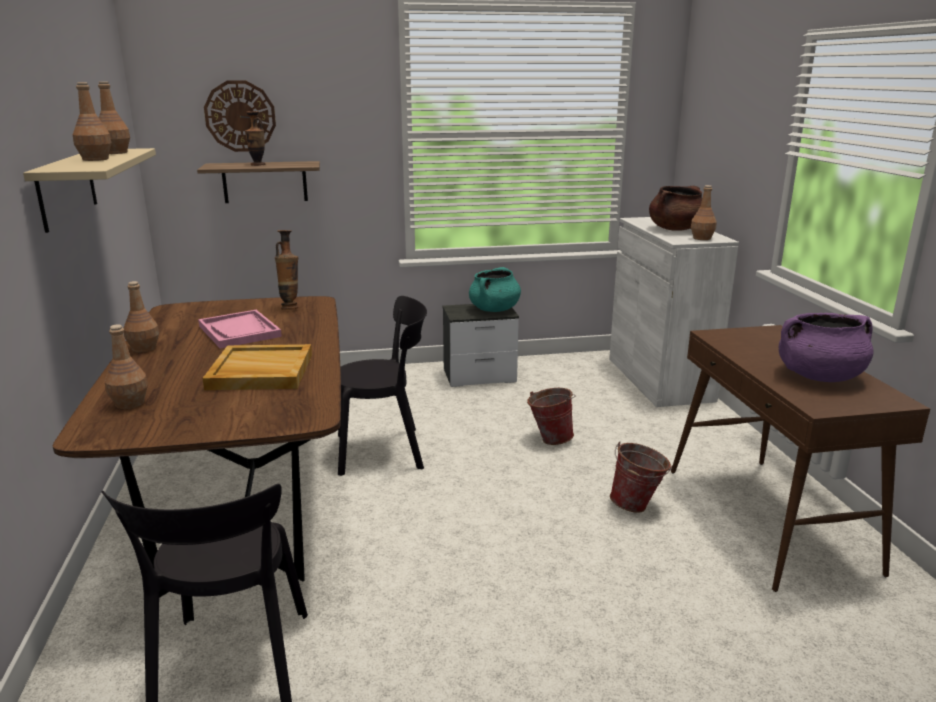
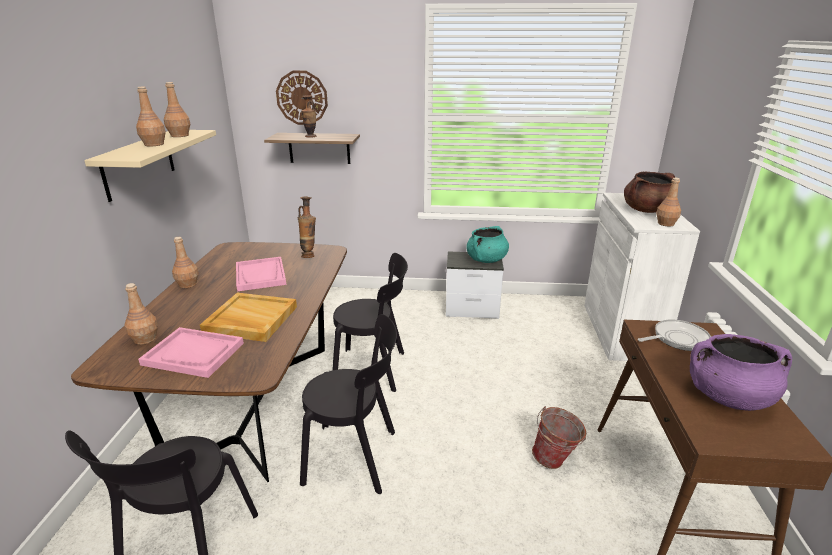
camera: 15 degrees right, 5 degrees up
(210, 409) = (194, 354): none -> pink tray
(404, 539) = (355, 458): none -> black chair
(549, 439) = (505, 378): bucket -> none
(751, 340) = (677, 339): none -> frying pan

